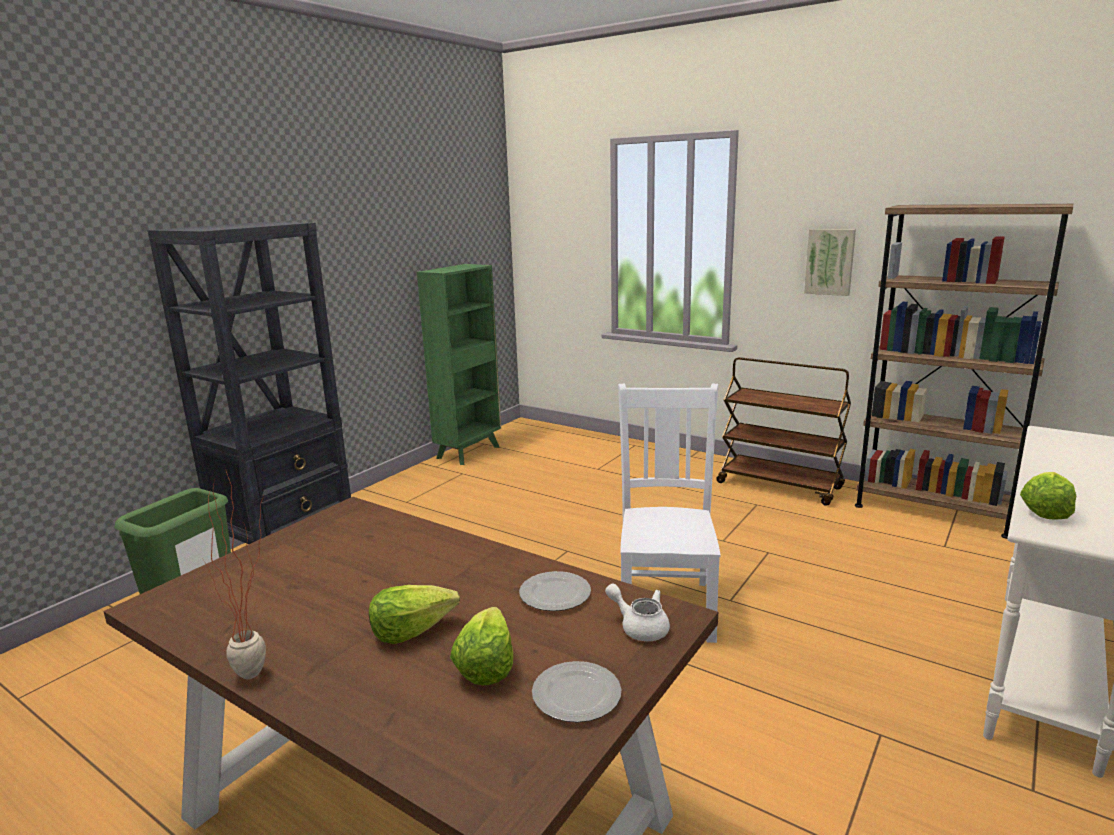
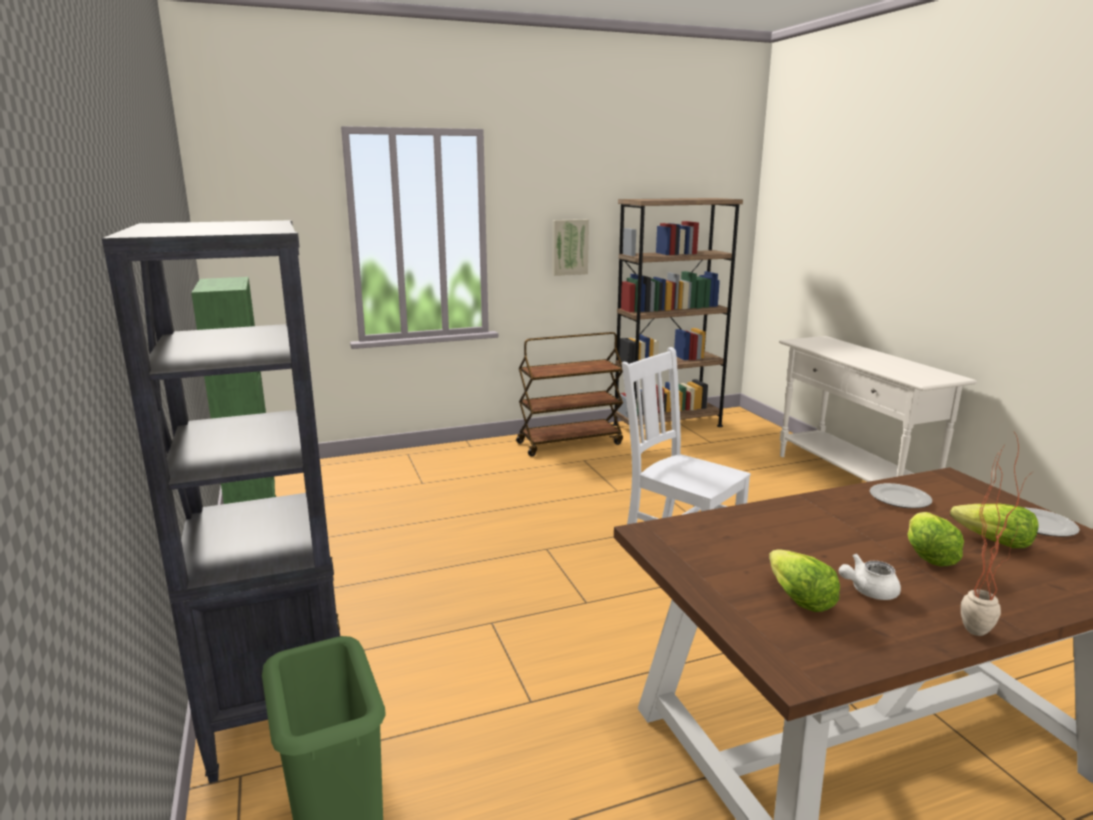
camera: 55 degrees left, 0 degrees up
(639, 627) = (960, 489): white teapot -> white teapot (867, 591)
(1044, 511) = (900, 373): lettuce -> lettuce (798, 598)

